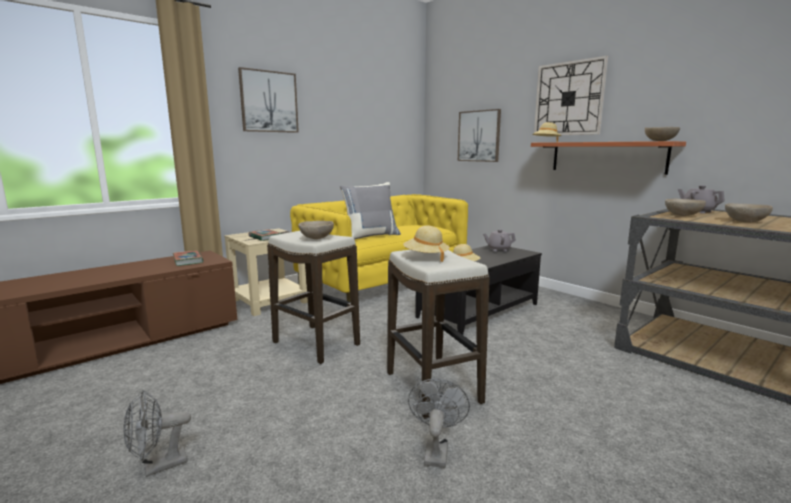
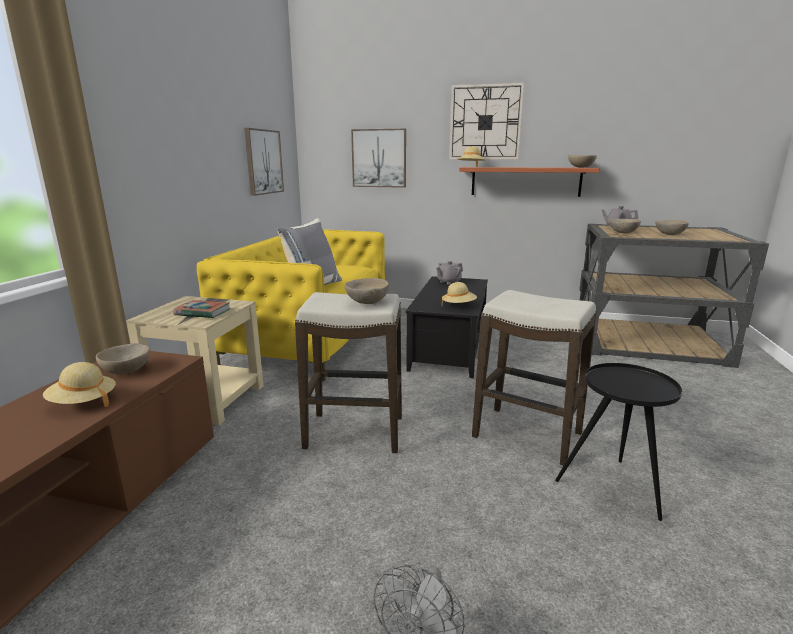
camera: 35 degrees left, 5 degrees up
(188, 260) = (127, 371): book -> beige bowl
(269, 102) = (151, 108): picture -> picture (263, 162)
(426, 257) = (532, 303): beige hat -> beige hat (83, 402)
(436, 450) = (612, 489): grey fan -> black side table

